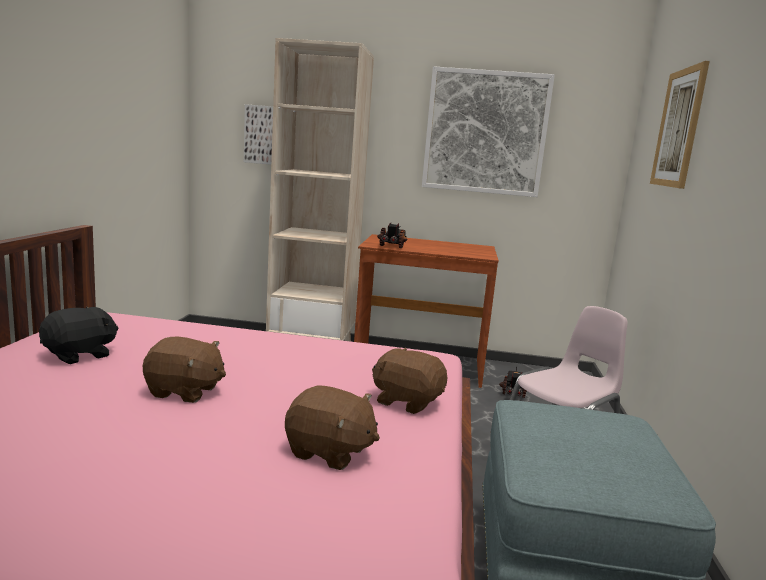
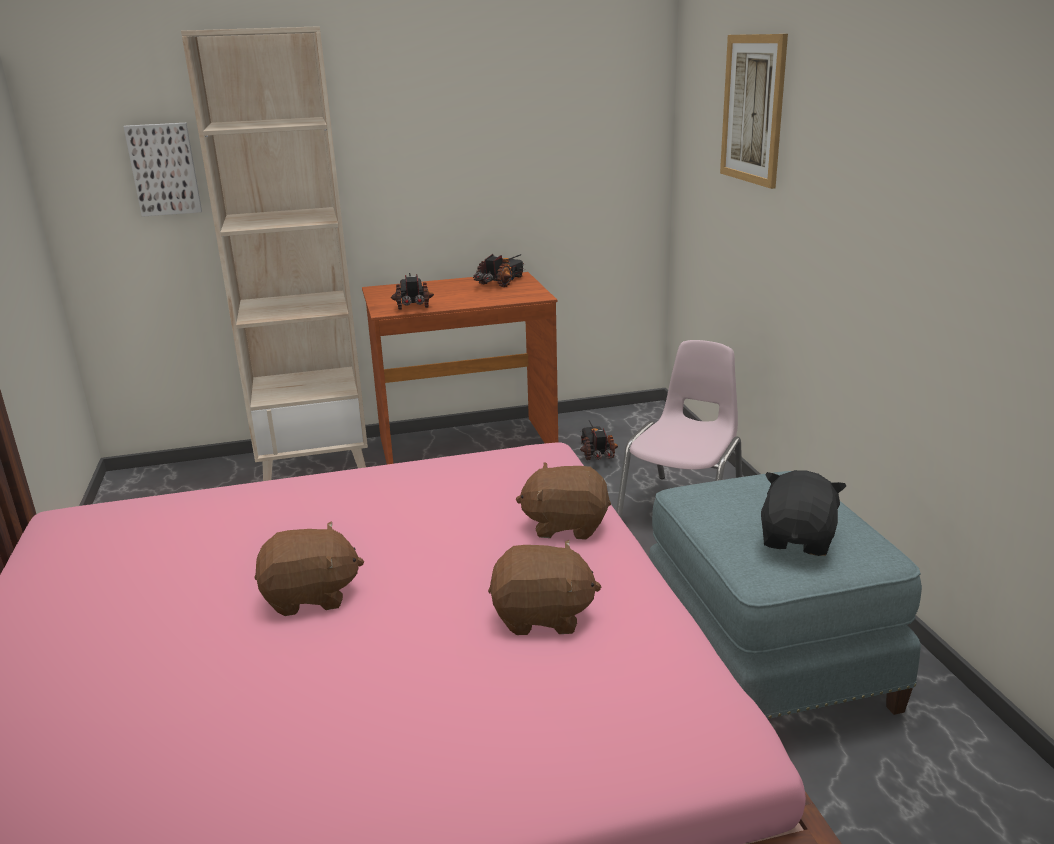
camera: 20 degrees left, 10 degrees up
(80, 355) = (115, 589): black plush toy -> black plush toy (798, 540)
(467, 247) = (501, 283): none -> toy truck
(485, 132) = (492, 120): picture -> none

